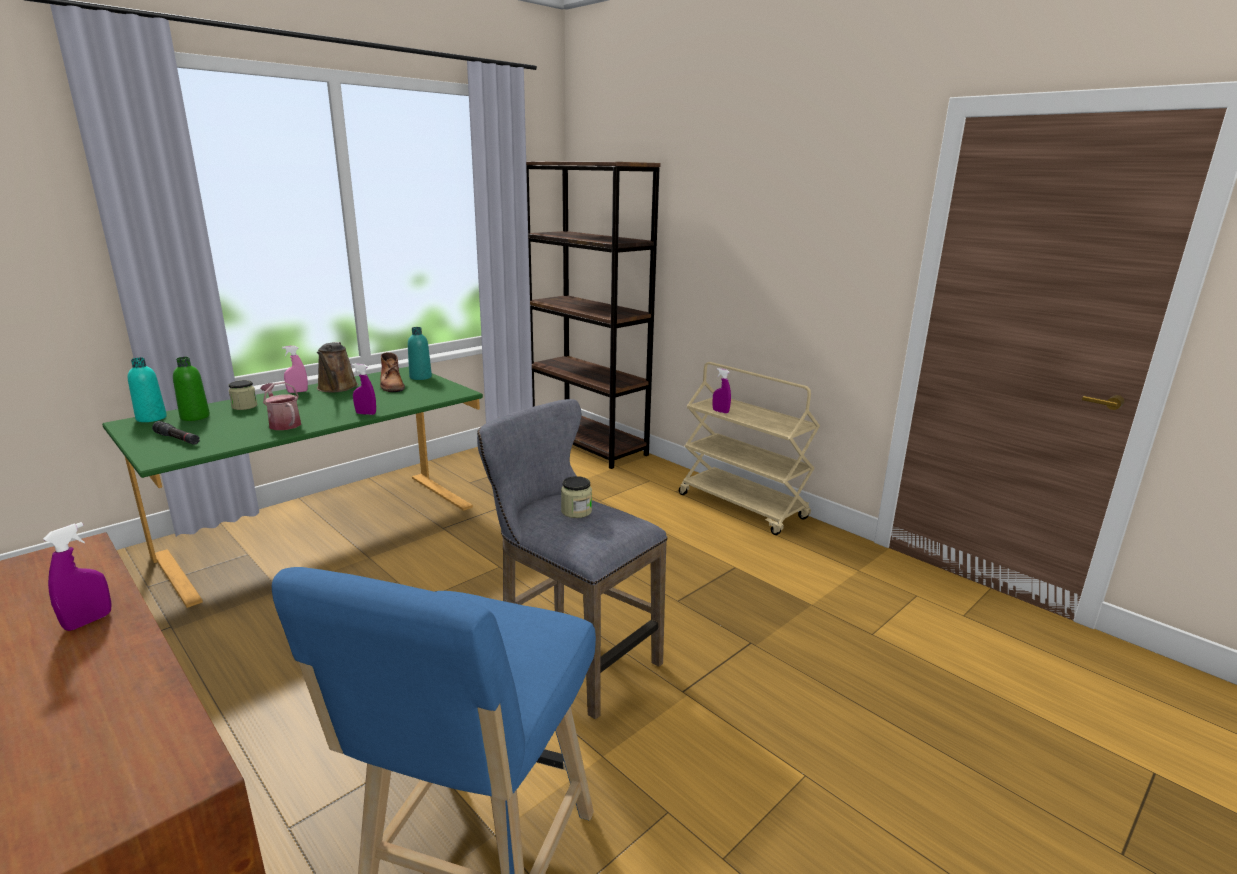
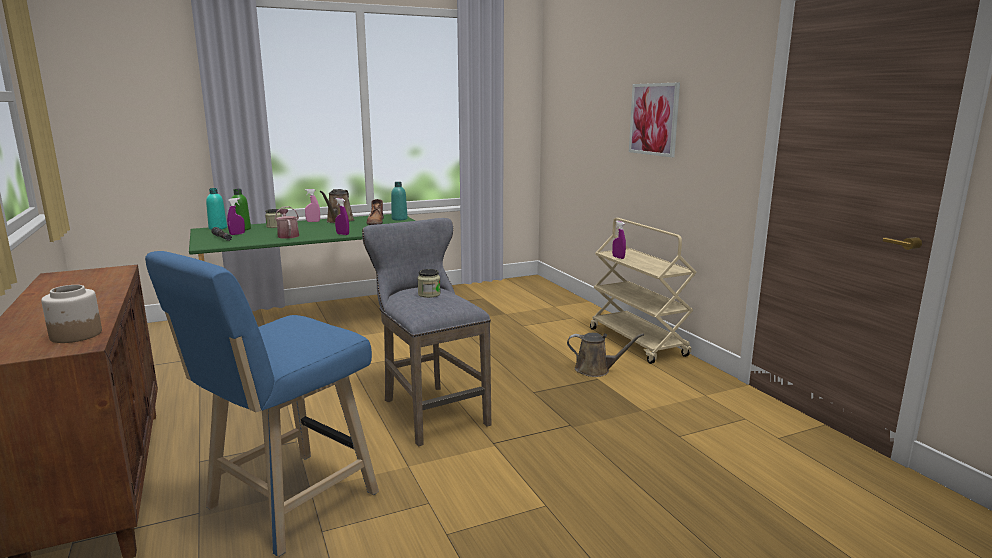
camera: 20 degrees right, 5 degrees down
(88, 621) = (96, 293): purple spray bottle -> purple spray bottle (237, 234)
(146, 749) = (75, 335): none -> jar
(587, 444) = (541, 290): brown bookcase -> none
(725, 554) = (596, 370): none -> brown watering can
(752, 243) = (654, 119): none -> picture

